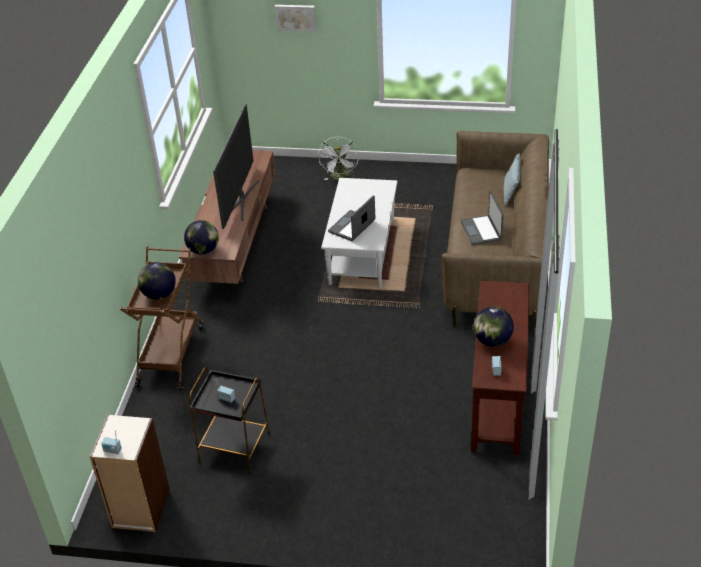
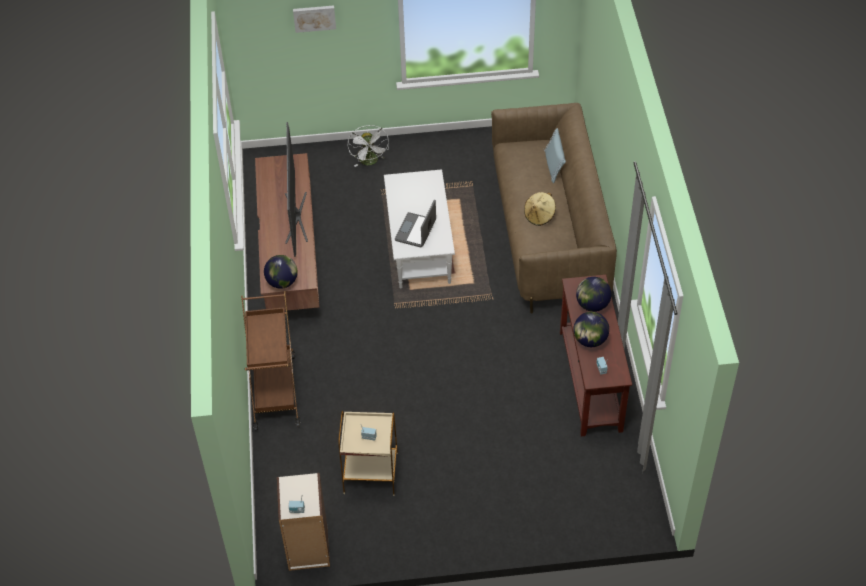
camera: 15 degrees left, 10 degrees up
(159, 295) = (270, 344): globe -> globe (592, 305)
(234, 447) = (370, 472): black side table -> beige side table
(481, 231) = (539, 216): laptop -> beige hat

